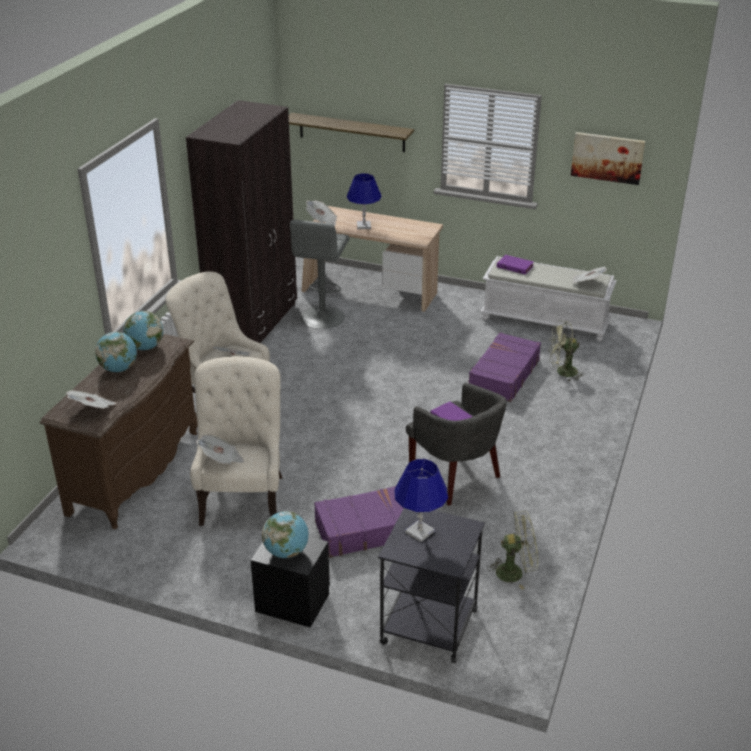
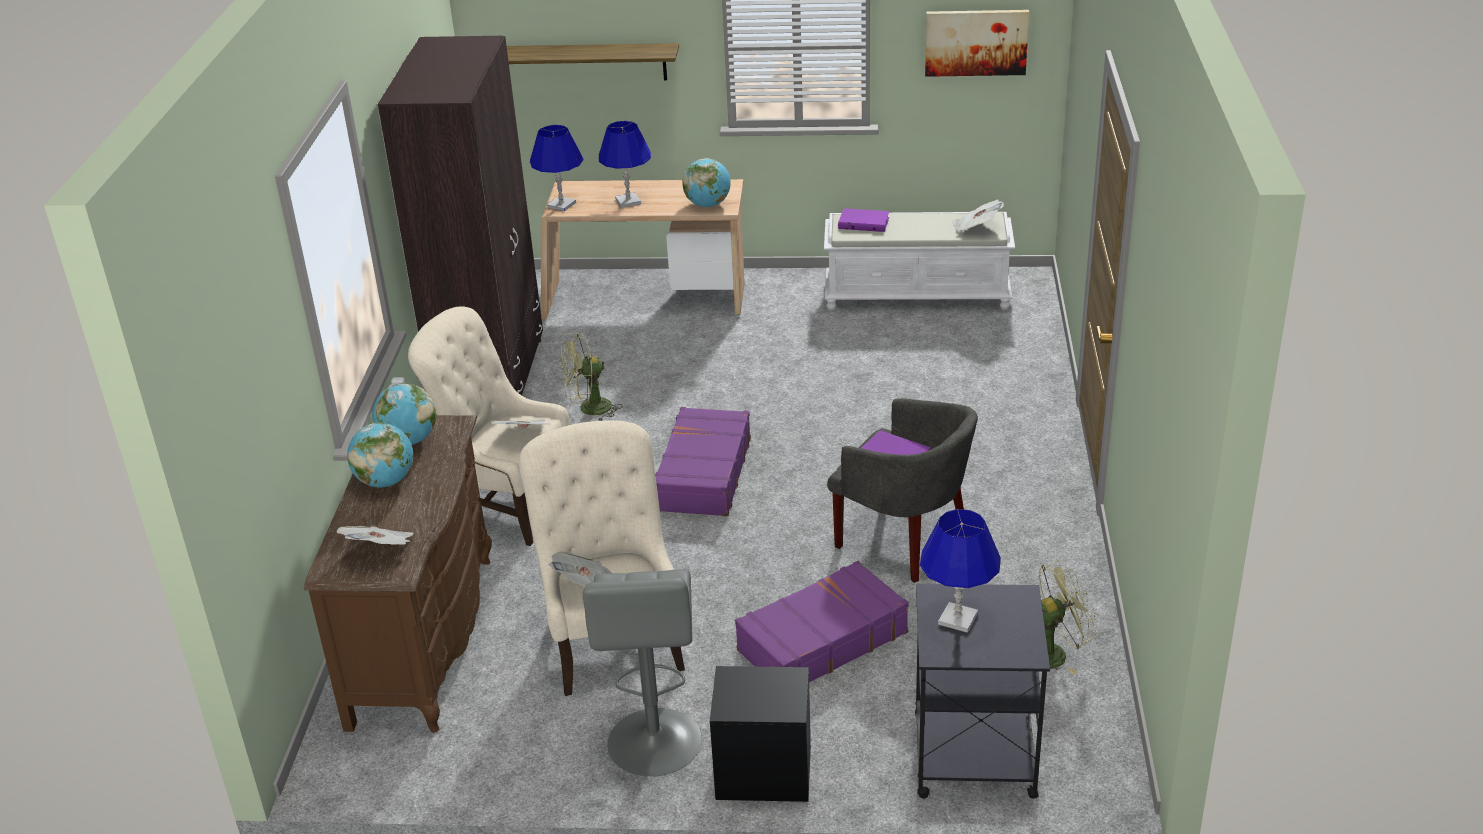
camera: 15 degrees left, 0 degrees up
(286, 552) = (757, 696): globe -> globe (708, 205)
(322, 221) = (561, 205): newspaper -> blue table lamp
(322, 317) = (592, 352): grey stool -> grey stool (653, 743)
(503, 375) = (898, 383): purple suitcase -> purple suitcase (703, 475)
(562, 372) = (977, 362): green fan -> green fan (589, 410)

